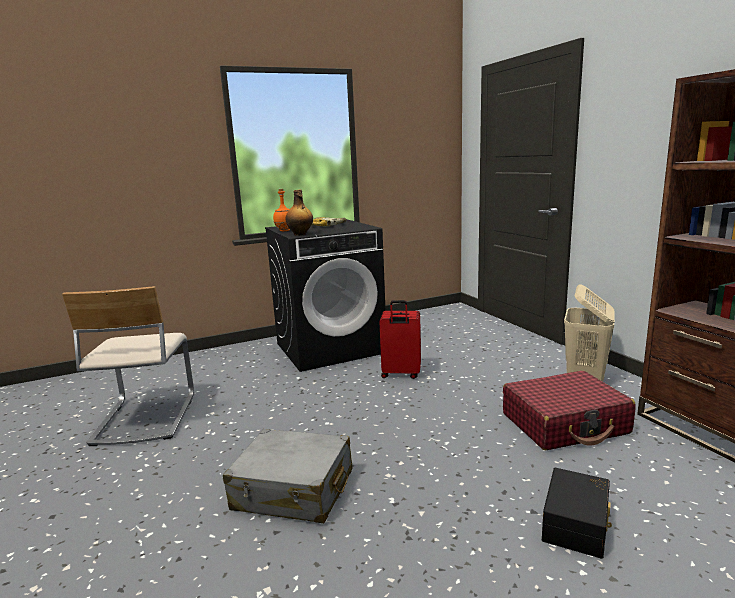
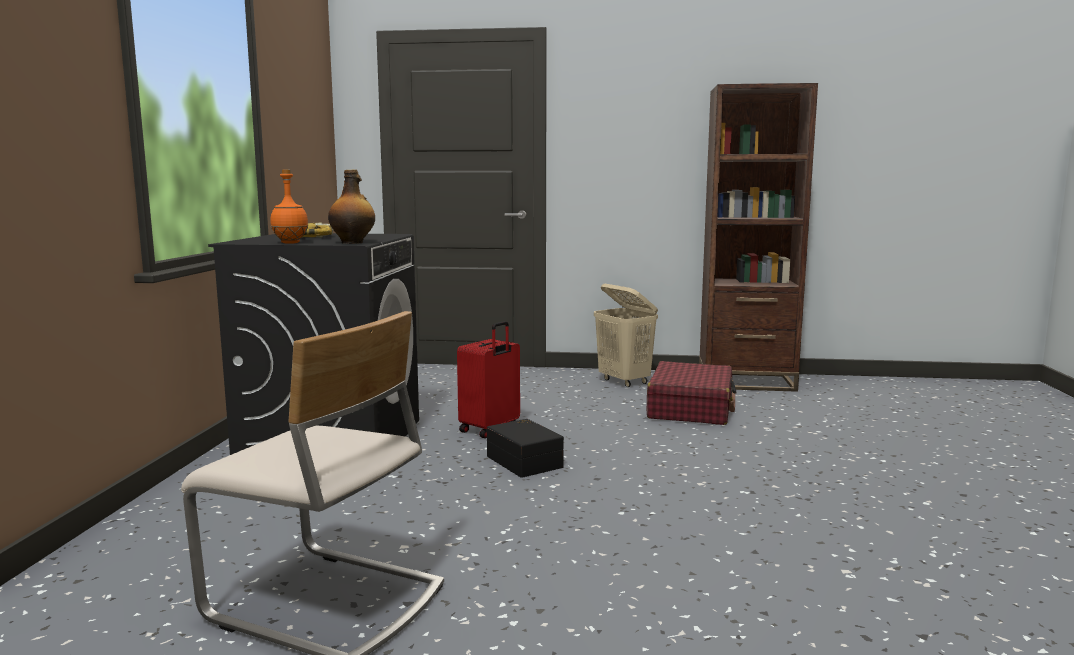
camera: 60 degrees left, 5 degrees down
(293, 490) = (683, 529): grey suitcase -> none
(577, 524) = (830, 446): black storage box -> black storage box (526, 461)

